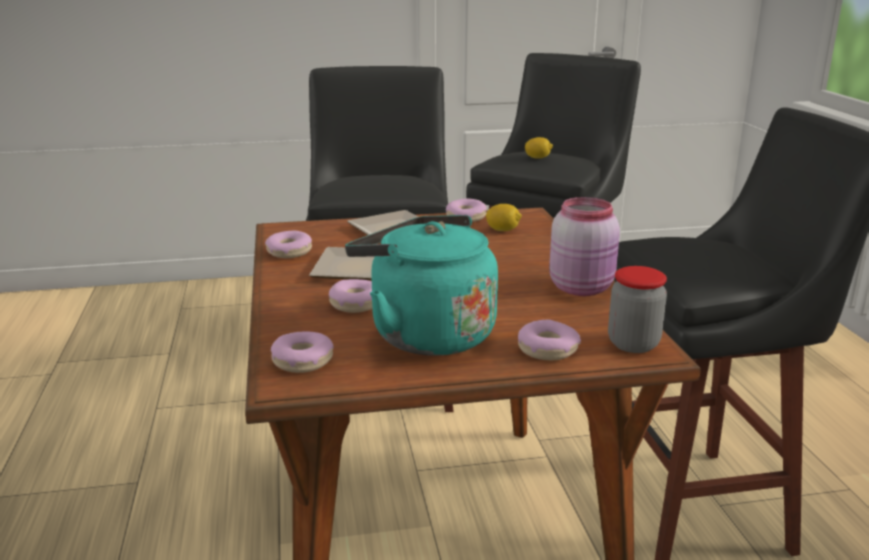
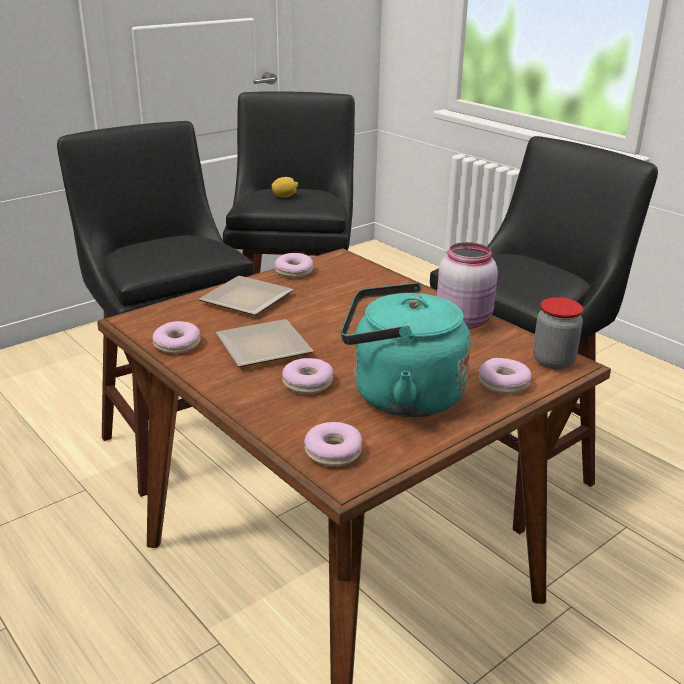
camera: 30 degrees left, 5 degrees up
(503, 230) = (340, 278): lemon -> none

